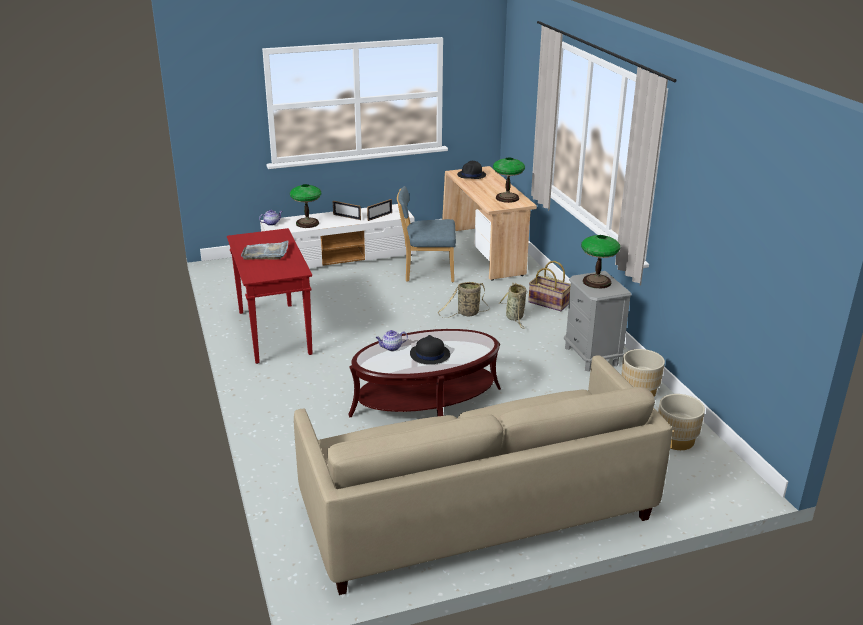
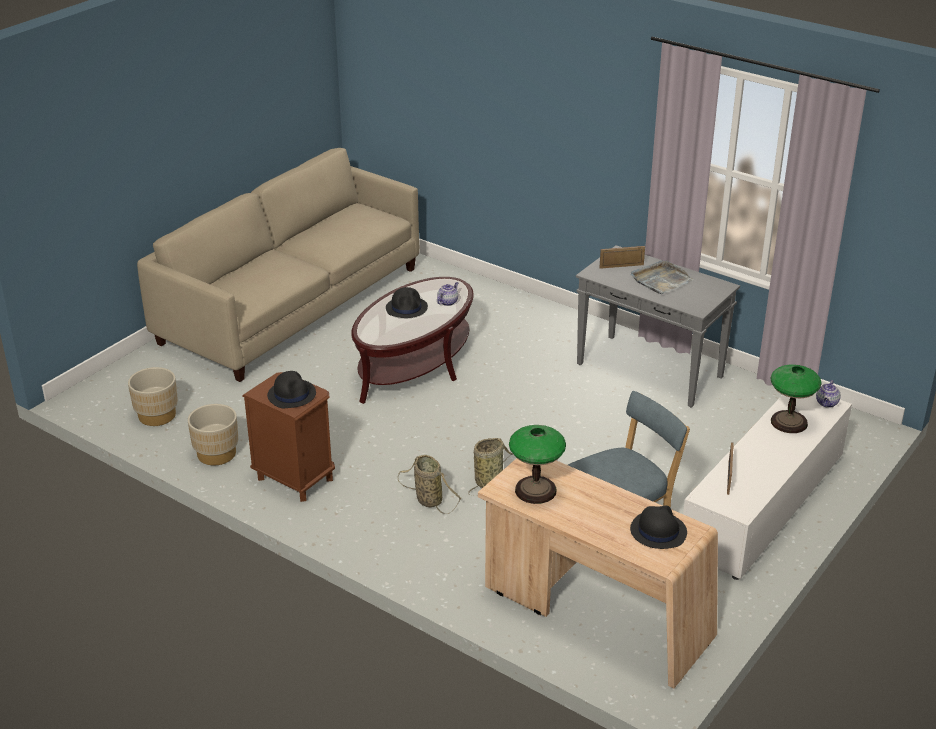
camera: 145 degrees right, 5 degrees up
(273, 332) = (650, 371): red console table -> grey console table
(347, 217) = (766, 457): picture frame -> picture frame (621, 266)
(549, 303) = (407, 545): basket -> none
(591, 356) = (294, 479): grey nightstand -> brown nightstand
(596, 282) = (292, 394): table lamp -> black hat

